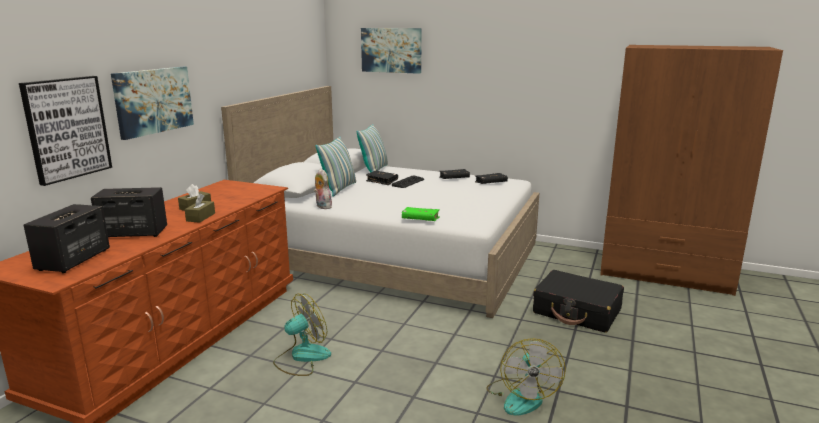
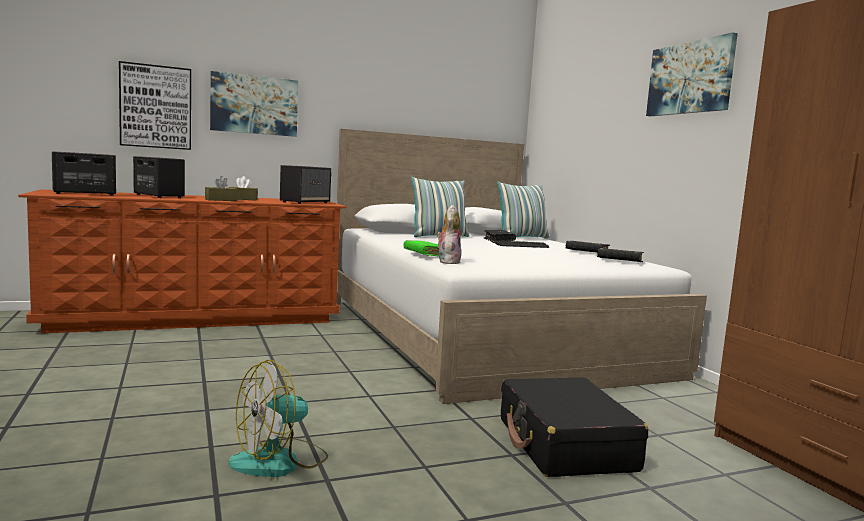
camera: 45 degrees right, 10 degrees down
(246, 192) = (305, 202): none -> speaker
(302, 357) = (220, 354): fan -> none
(322, 206) = (380, 237): plush toy -> plush toy (447, 262)
(391, 50) = (577, 95): picture -> picture (690, 78)

